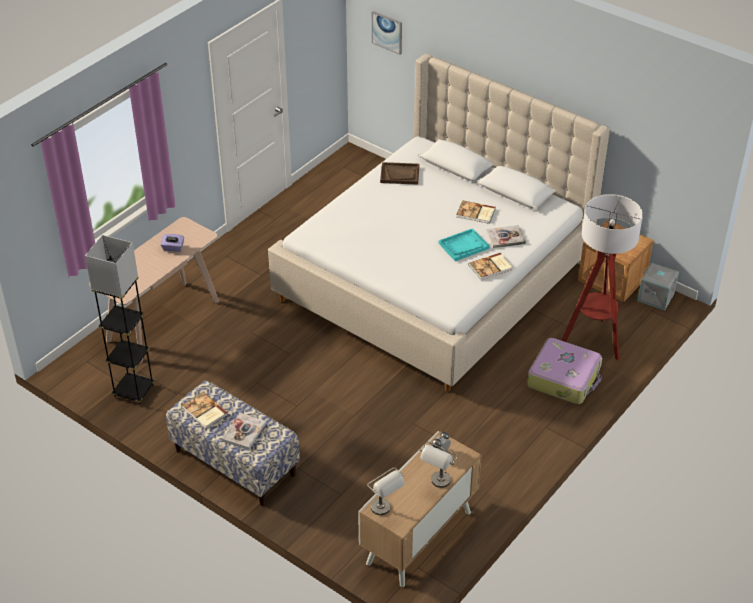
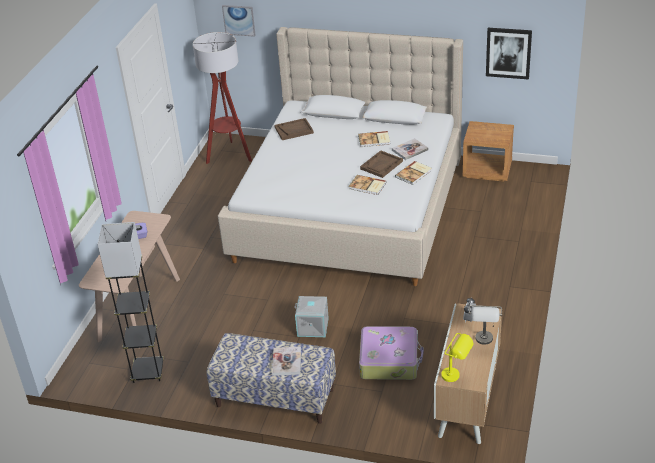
camera: 20 degrees left, 5 degrees down
(204, 412) = (241, 358): book -> book (367, 186)
(385, 511) = (456, 377): grey table lamp -> yellow table lamp
(463, 246) = (381, 165): turquoise tray -> brown tray
(564, 378) = (499, 247): suitcase -> suitcase (389, 360)
(594, 340) = (502, 214): floor lamp -> floor lamp (229, 155)
(656, 296) = (527, 170): grey storage box -> grey storage box (313, 326)
(659, 158) = (508, 53): none -> picture

